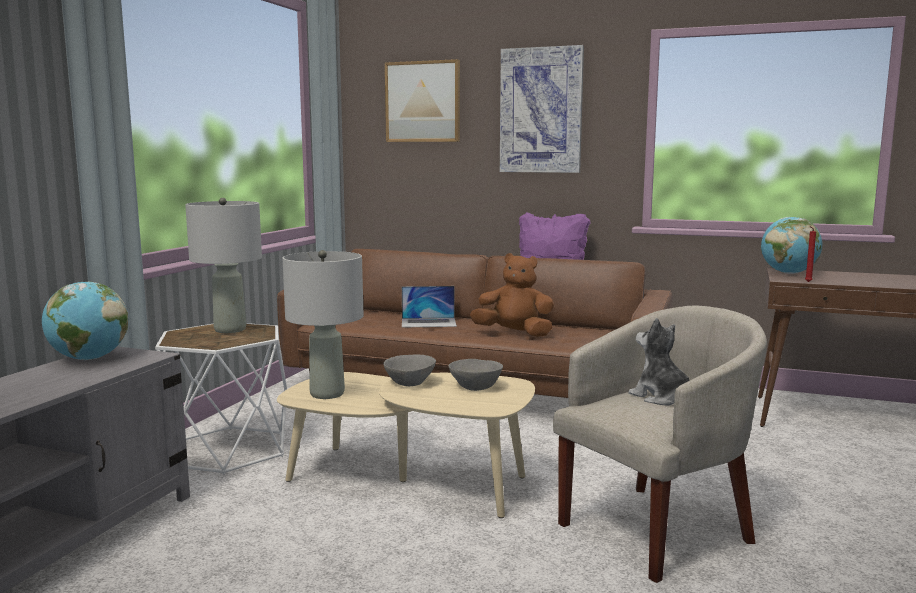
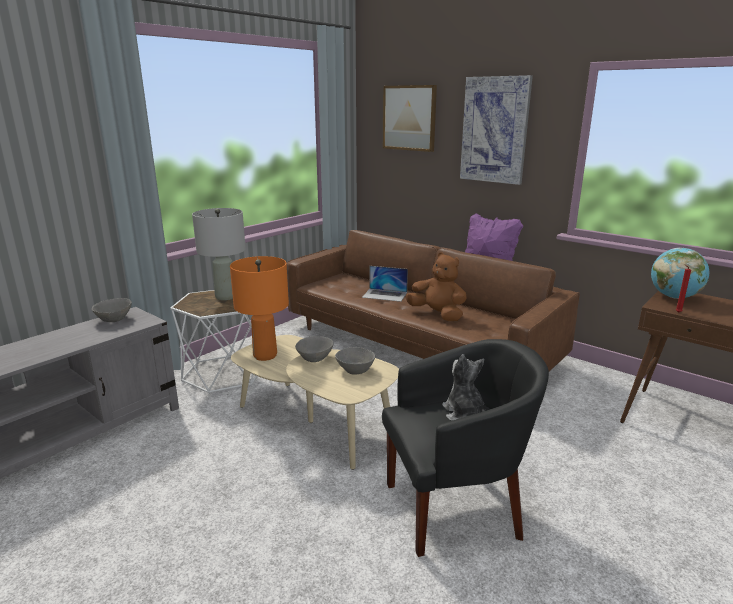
camera: 20 degrees right, 10 degrees up
(89, 359) = (114, 319): globe -> grey bowl
(327, 393) = (265, 355): grey table lamp -> orange table lamp
(657, 529) = (456, 507): beige armchair -> black armchair

